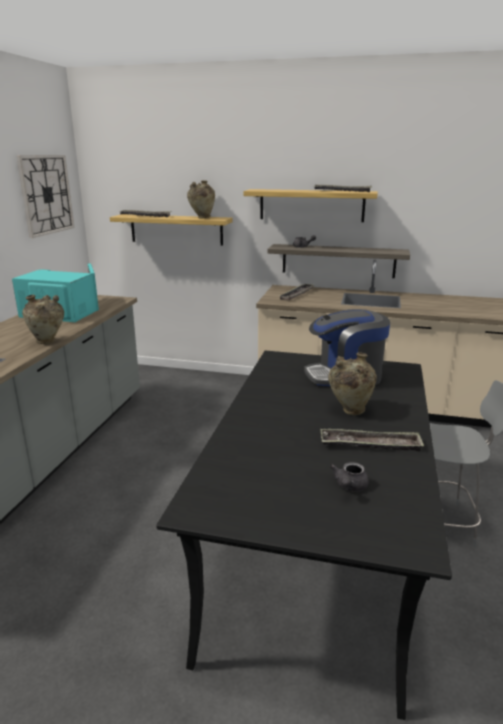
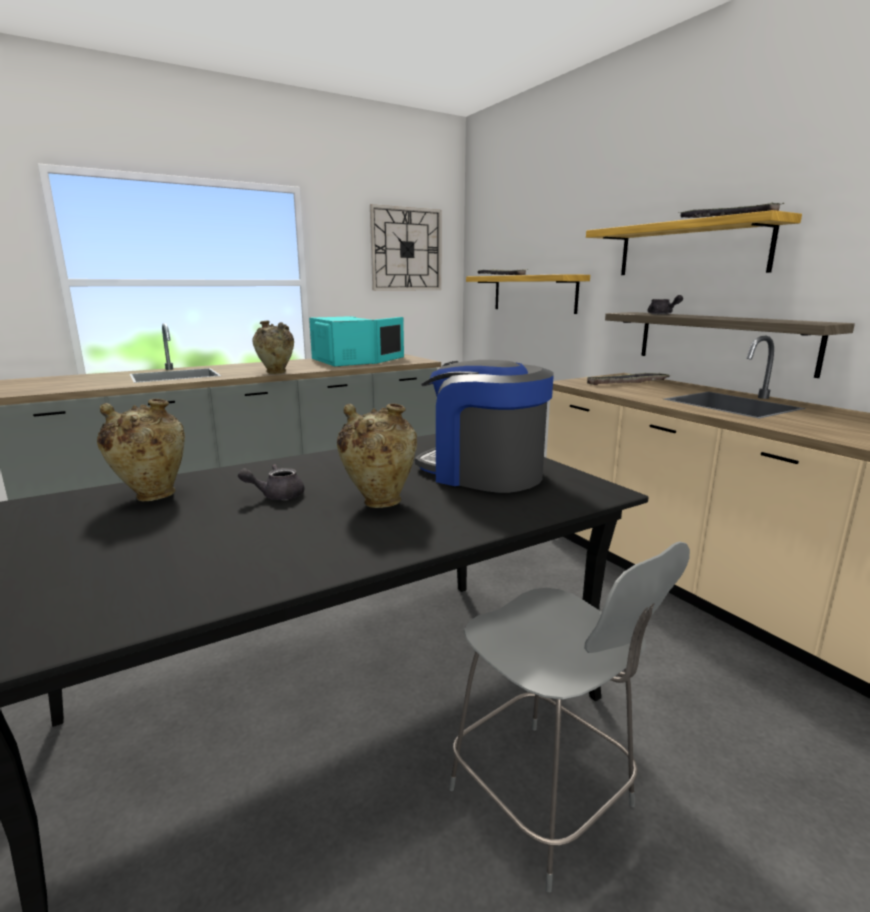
camera: 45 degrees right, 5 degrees down
(202, 218) = (550, 274): beige vase -> beige vase (152, 496)
(349, 487) = (140, 561): grey teapot -> grey teapot (276, 495)
(370, 444) = (290, 539): tray -> none

